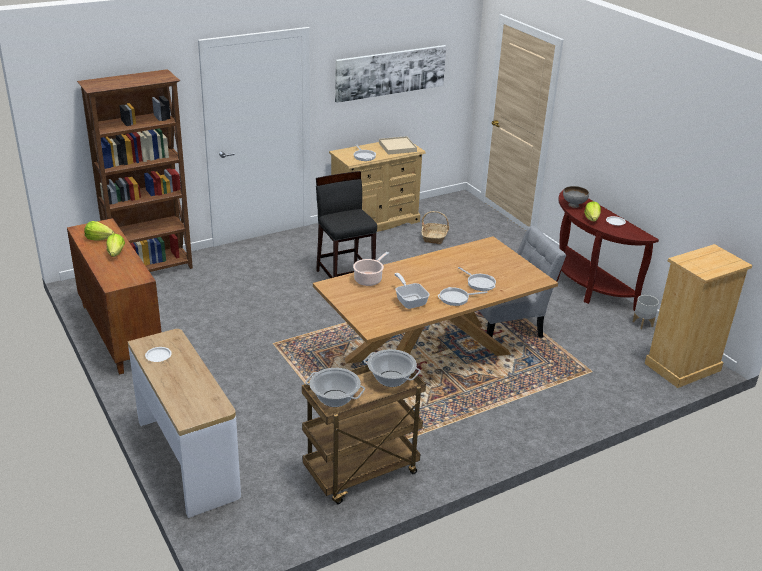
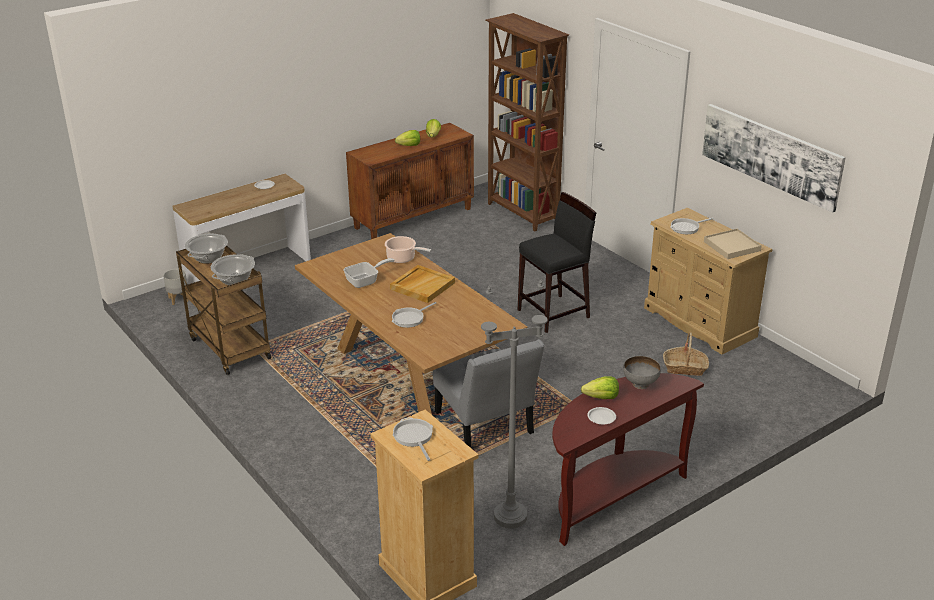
camera: 85 degrees right, 0 degrees up
(423, 273) = (422, 286): none -> beige tray
(456, 298) = (375, 306): frying pan -> frying pan (414, 437)
(613, 327) = (510, 517): none -> grey floor lamp
(642, 324) = (526, 546): grey planter -> grey planter (178, 299)

